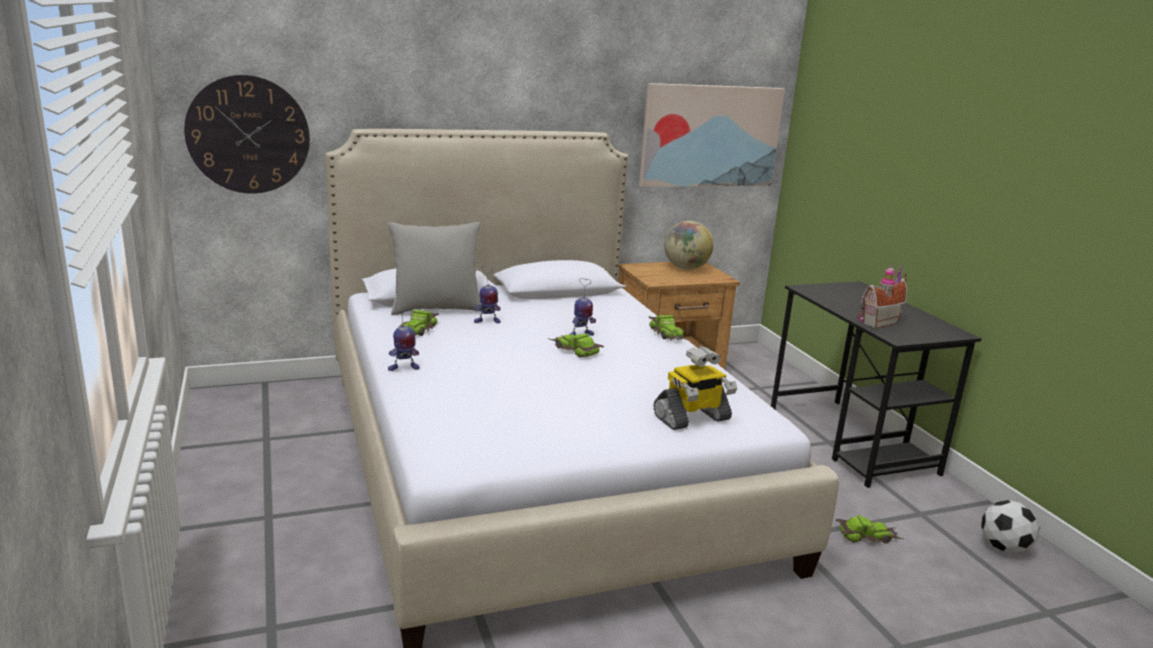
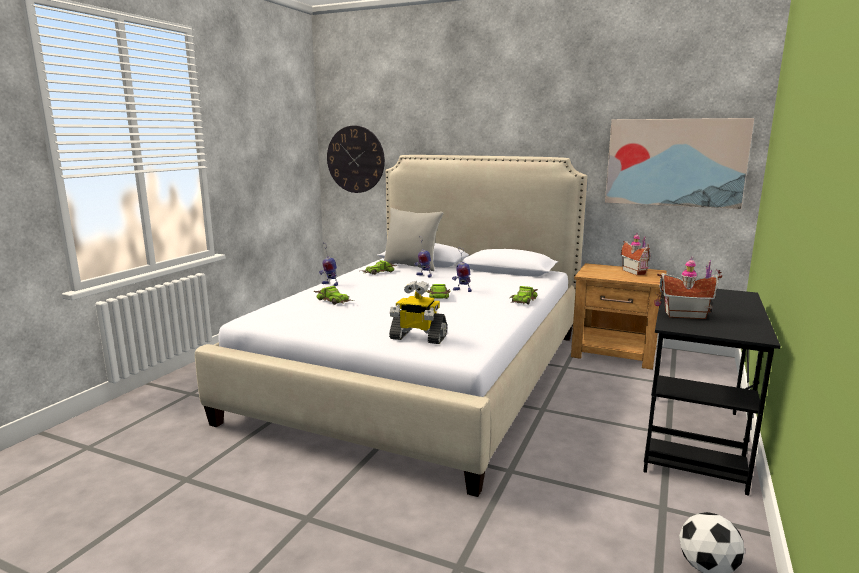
camera: 45 degrees right, 5 degrees down
(686, 268) = (635, 272): globe -> toy house
(867, 536) = (576, 497): toy car -> toy car (334, 300)

